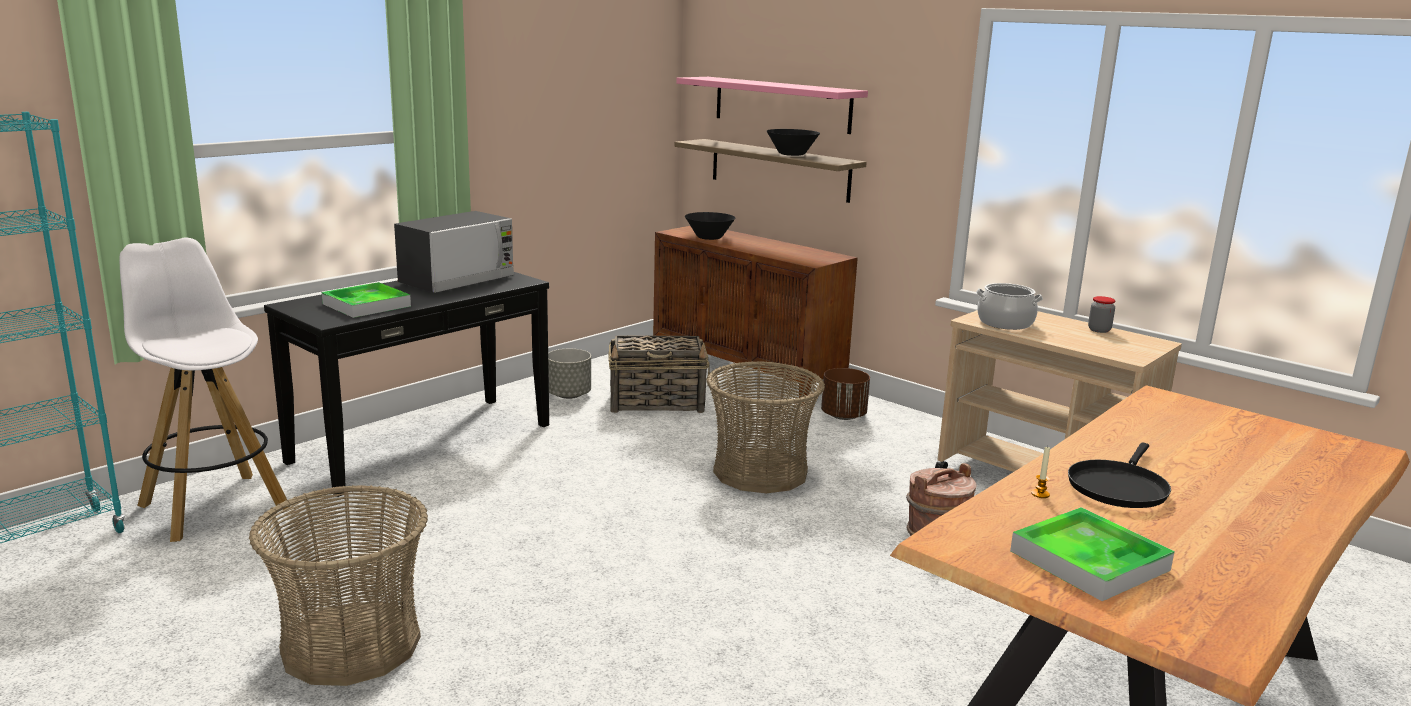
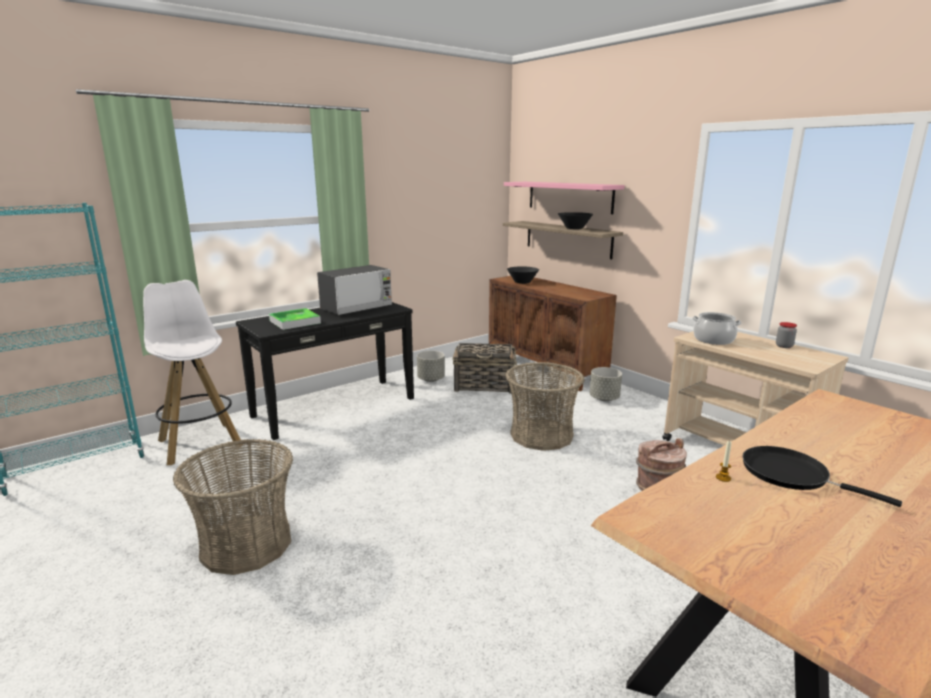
camera: 10 degrees right, 0 degrees up
(843, 416) = (604, 398): brown planter -> grey planter
(1089, 560) = (759, 544): tray -> none
(1118, 487) = (790, 475): black frying pan -> black frying pan turned 90 degrees clockwise

